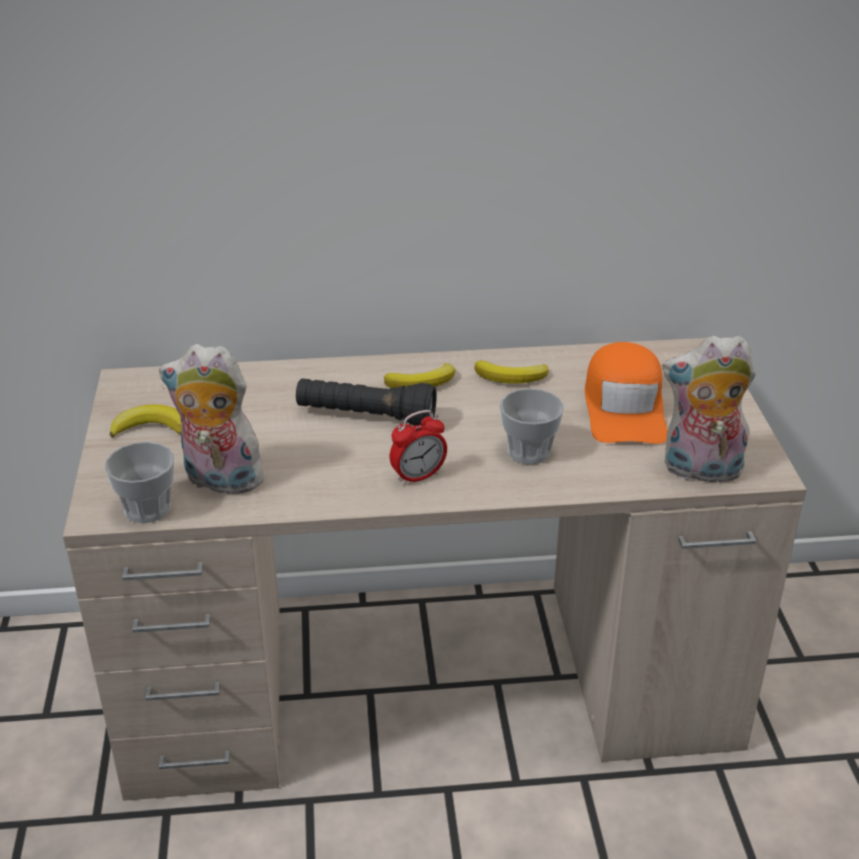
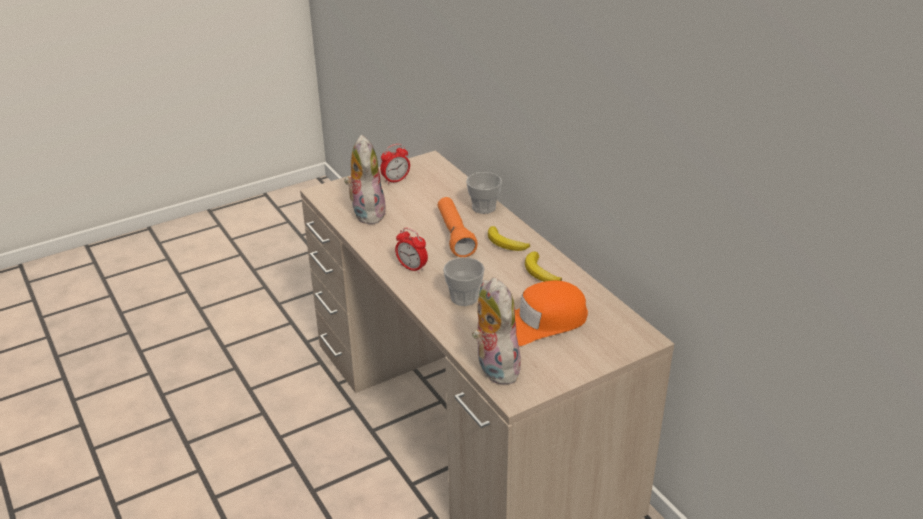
camera: 65 degrees right, 0 degrees up
(147, 509) = (331, 202): cup -> cup (484, 207)
(151, 427) = (395, 180): banana -> alarm clock
(366, 417) = (454, 235): black flashlight -> orange flashlight

